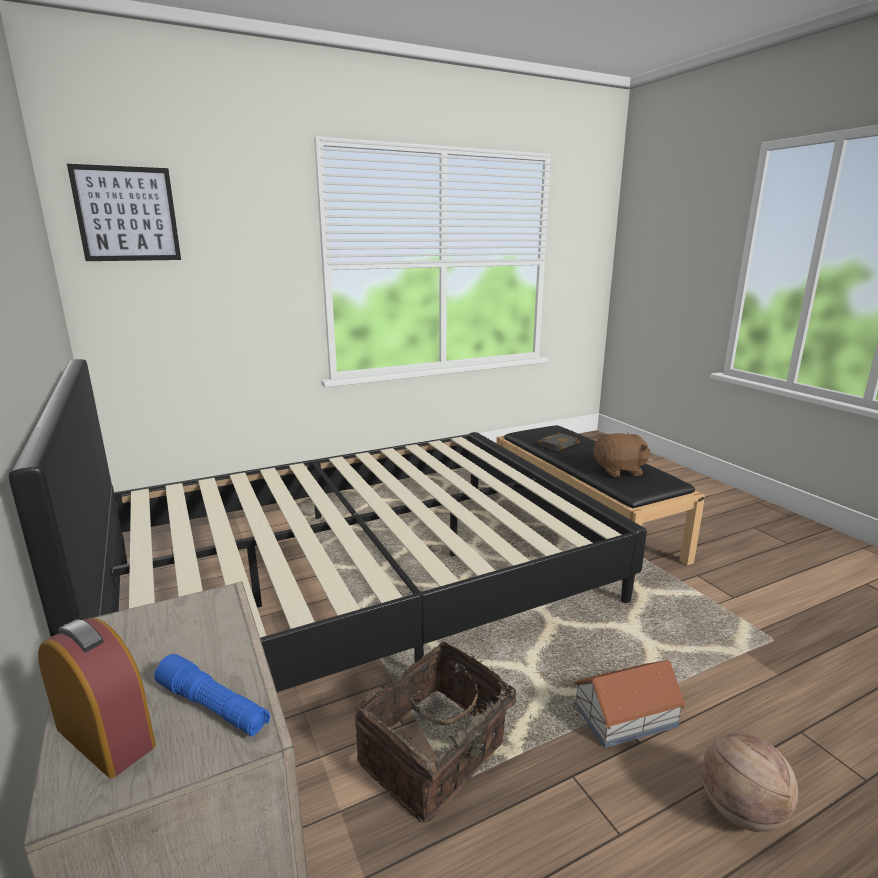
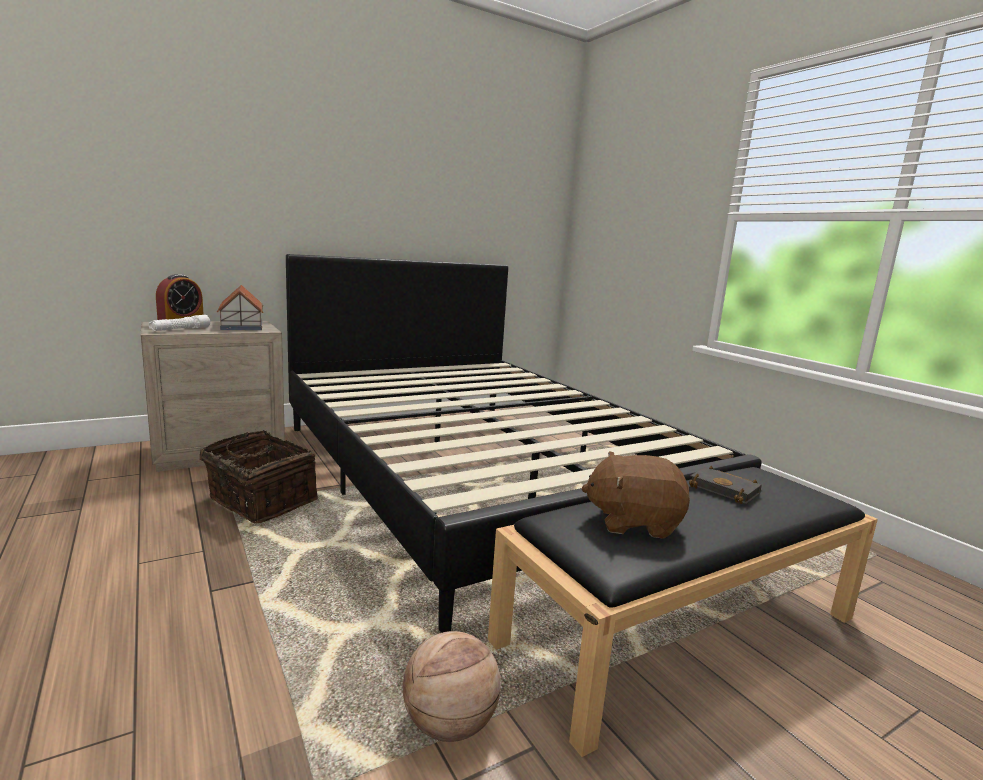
camera: 85 degrees right, 5 degrees down
(127, 214) = (606, 175): picture -> none
(213, 707) = (180, 329): blue flashlight -> white flashlight
(619, 470) = (633, 522): brown plush toy -> brown plush toy turned 105 degrees clockwise
(624, 715) = (247, 588): toy house -> toy house (242, 325)
(740, 811) = (94, 633): basketball -> basketball (450, 724)

